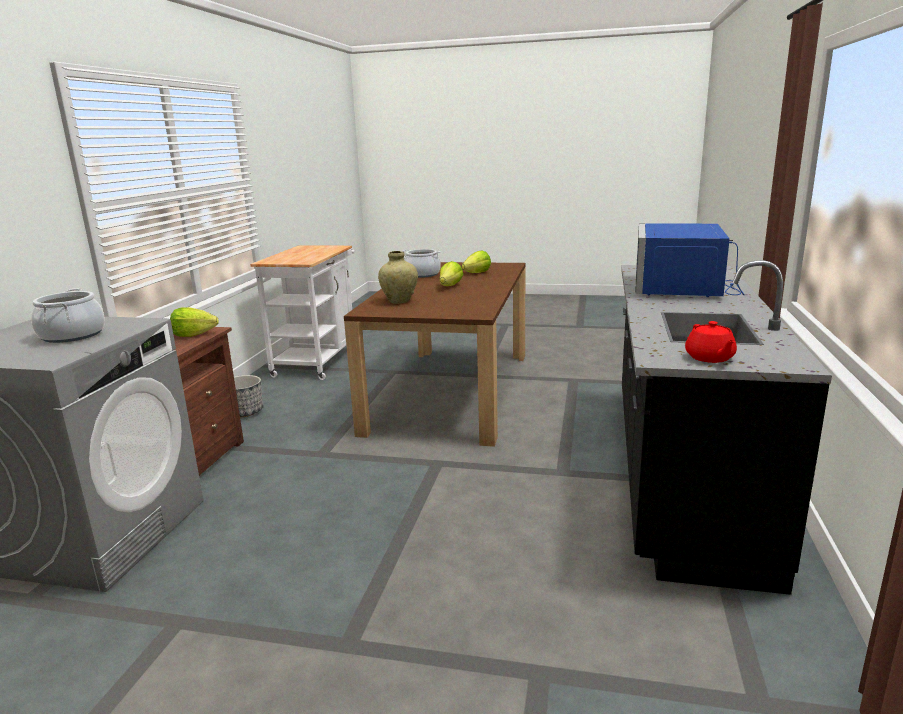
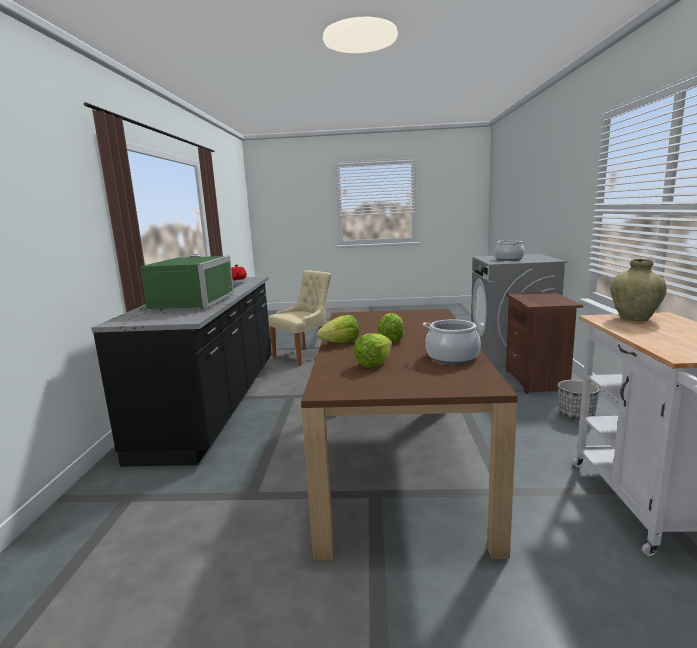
camera: 170 degrees right, 5 degrees down
(193, 335) = (538, 301): lettuce -> lettuce (341, 343)
(399, 301) = (422, 320): beige vase -> beige vase (634, 318)
(557, 616) = (304, 355): none -> beige chair
(685, 288) = (187, 303): blue microwave -> green microwave

